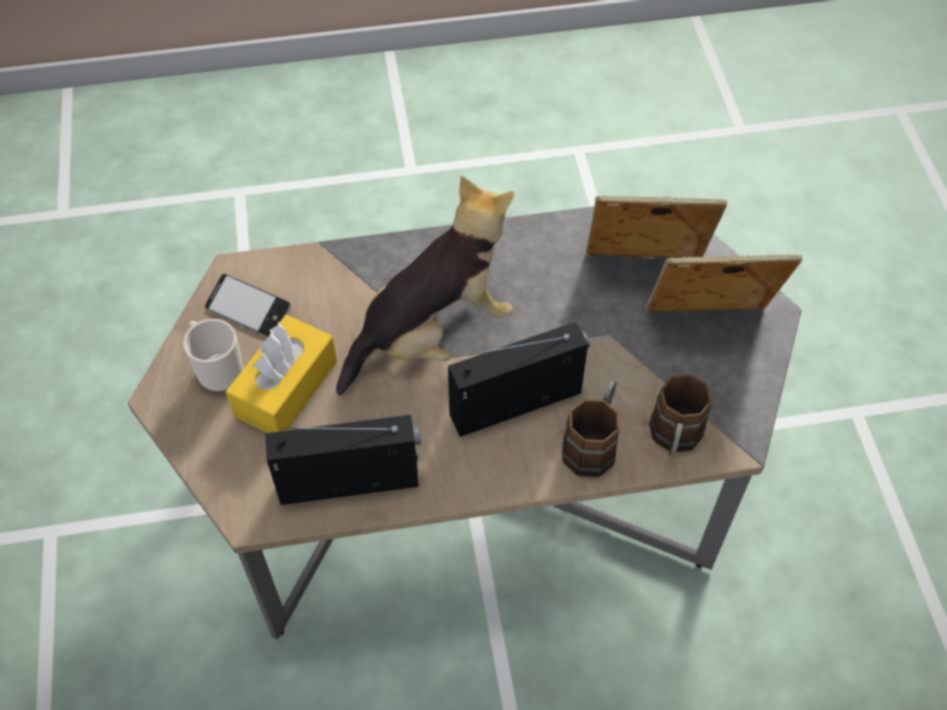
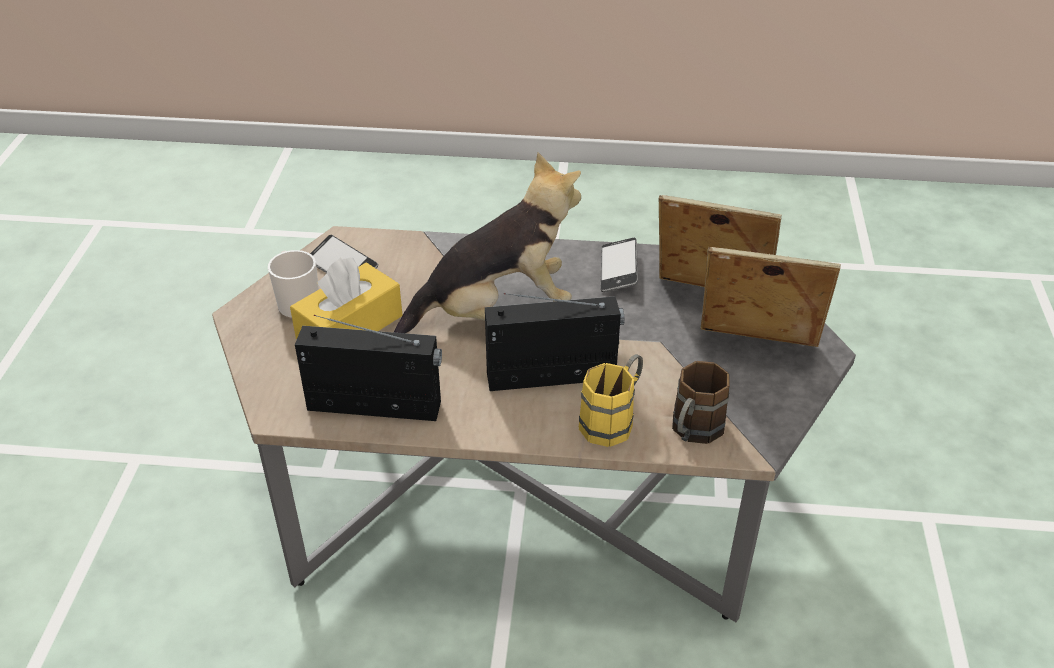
camera: 15 degrees right, 15 degrees down
(541, 252) = (618, 270): none -> phone
(593, 442) = (613, 419): brown mug -> yellow mug

